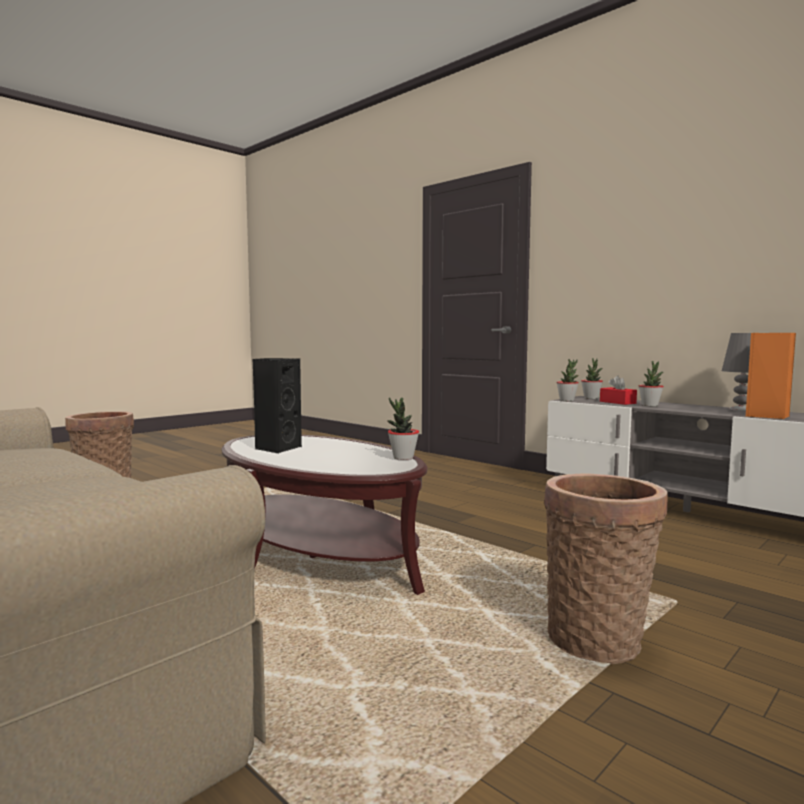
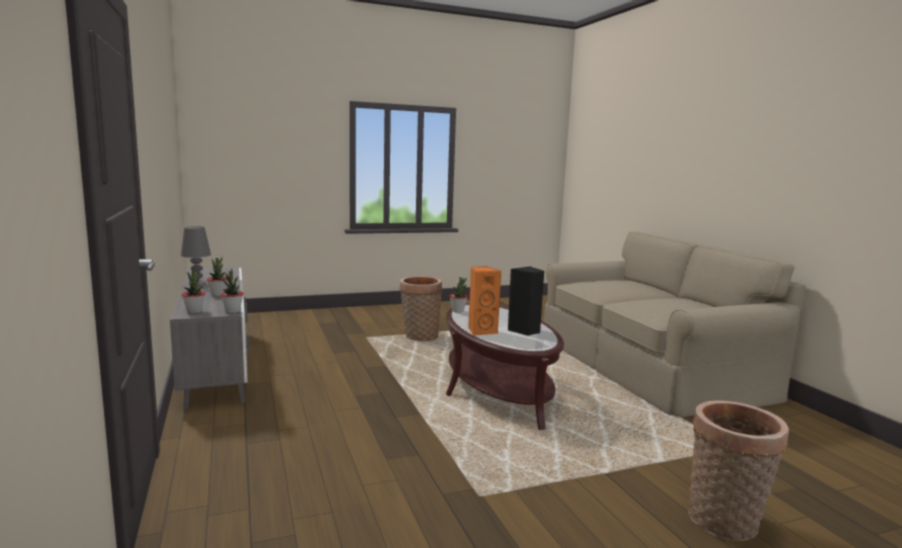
camera: 155 degrees left, 5 degrees up
(617, 402) = (214, 301): red tissue box -> none
(767, 416) = (225, 276): orange speaker -> orange speaker (481, 331)

